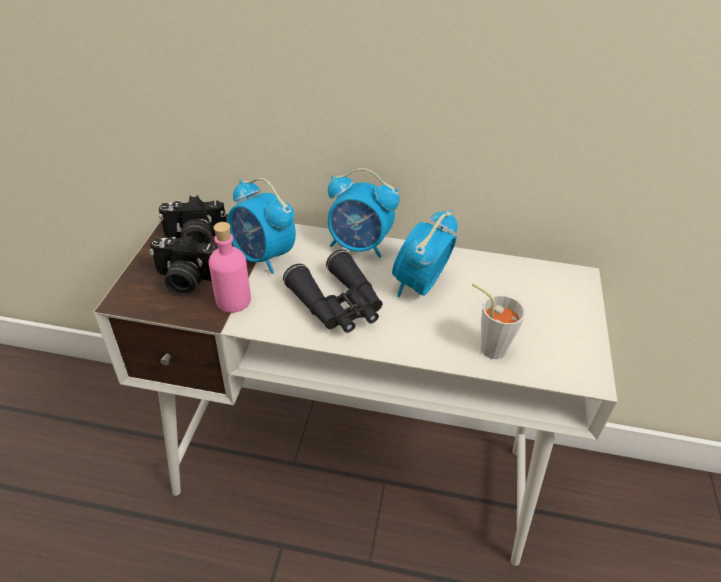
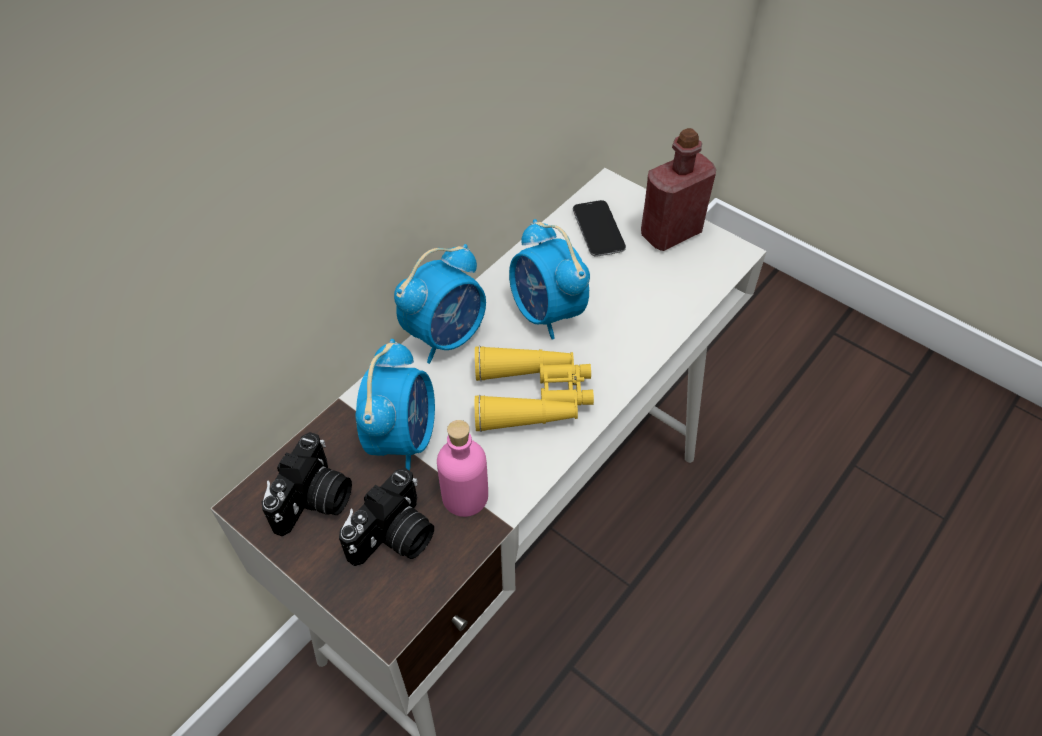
camera: 60 degrees left, 10 degrees up
(263, 257) = (403, 438): alarm clock -> alarm clock turned 60 degrees counterclockwise
(338, 305) = (533, 397): black binoculars -> yellow binoculars
(487, 346) = (660, 302): grey cup -> none
(528, 285) = (598, 229): none -> phone
(569, 329) = (670, 233): none -> red bottle

